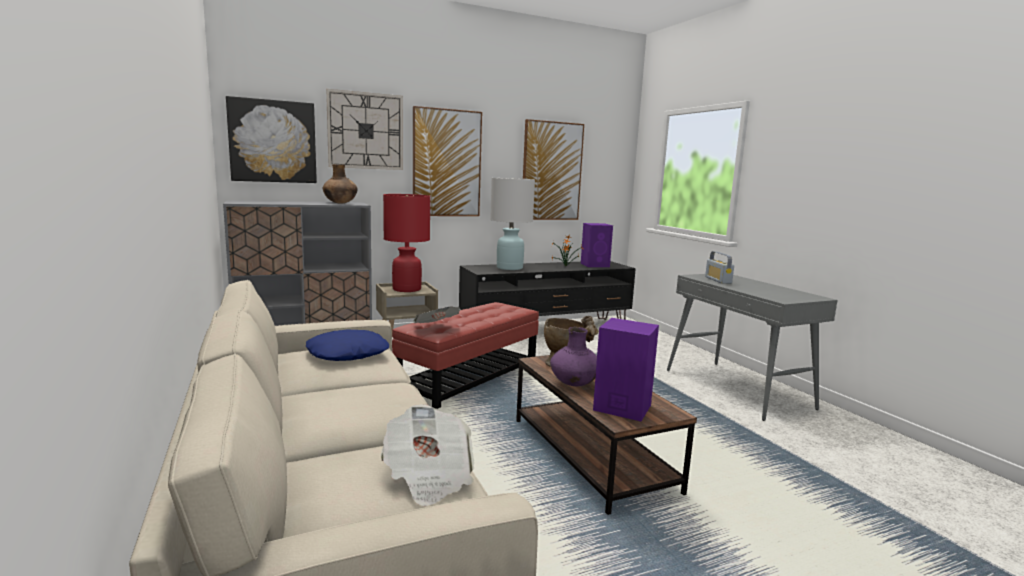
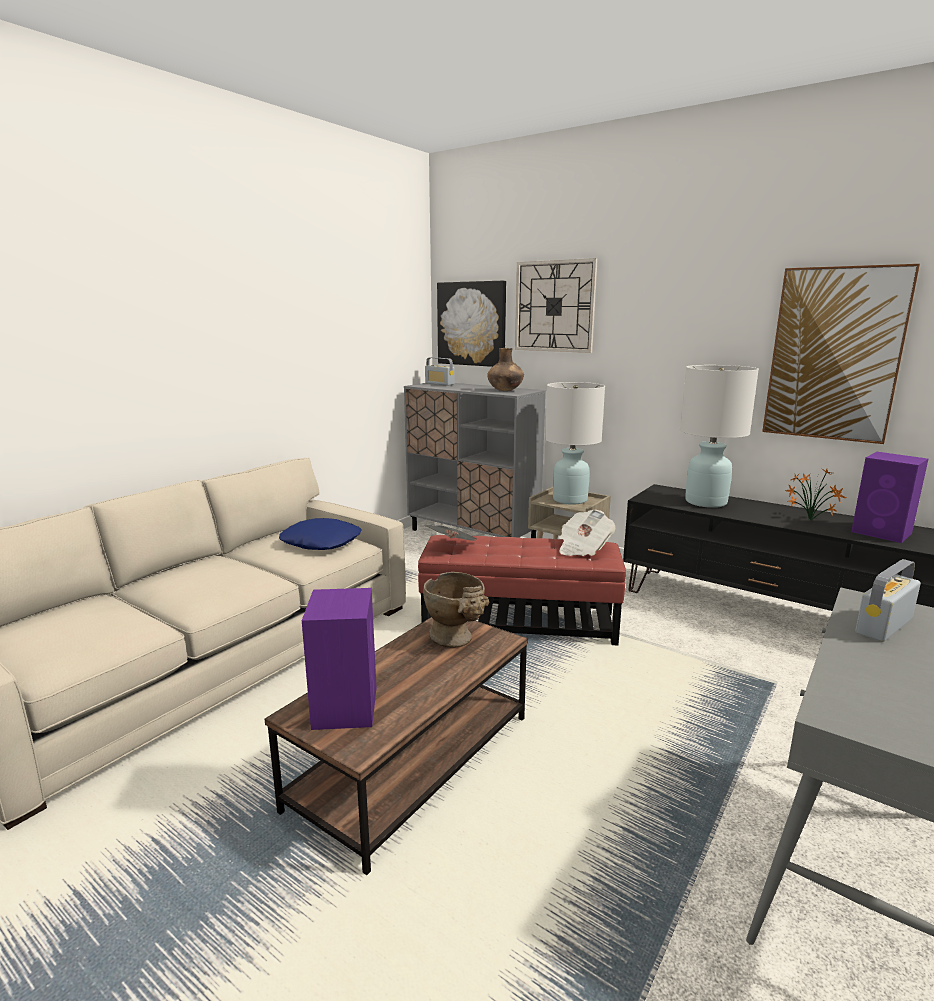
camera: 60 degrees right, 5 degrees up
(248, 201) = (439, 384): none -> radio
(407, 289) = (570, 500): red table lamp -> white table lamp
(428, 476) = (79, 644): newspaper -> newspaper (583, 548)
(446, 163) = (649, 343): picture -> none
(574, 384) = (394, 660): purple vase -> none

